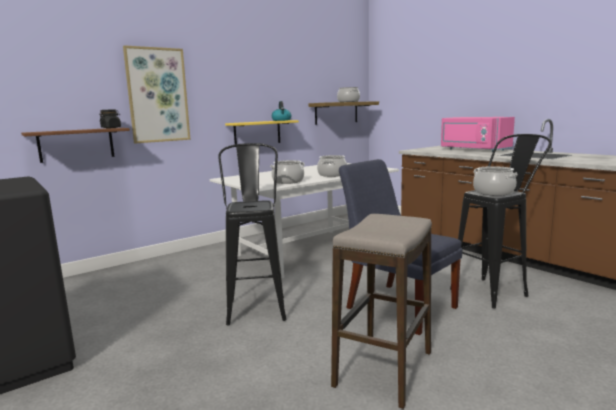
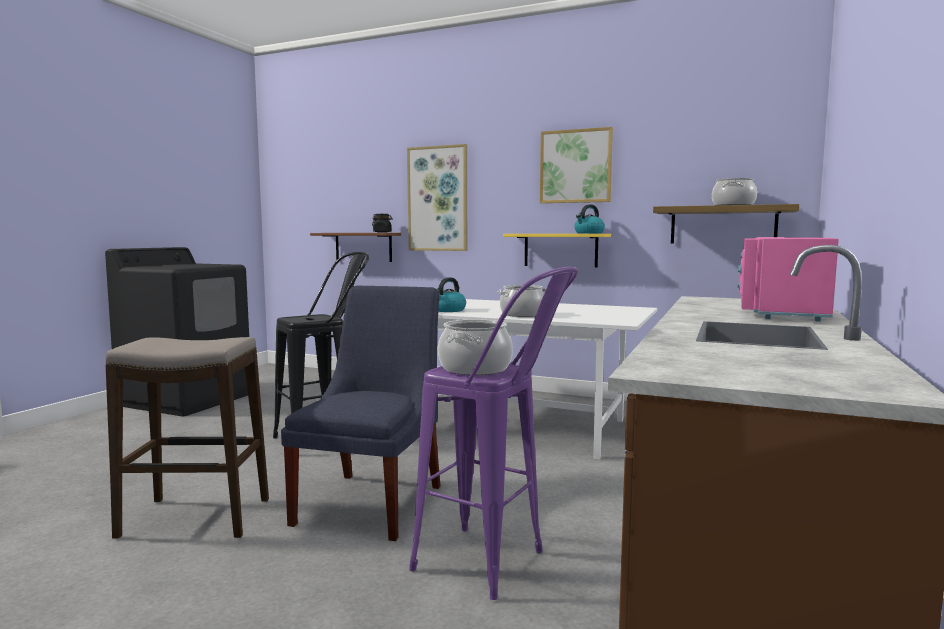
camera: 60 degrees right, 5 degrees down
(262, 74) = (575, 166): none -> picture
(288, 181) = (448, 310): cooking pot -> kettle
(495, 290) = (496, 567): black stool -> purple stool

